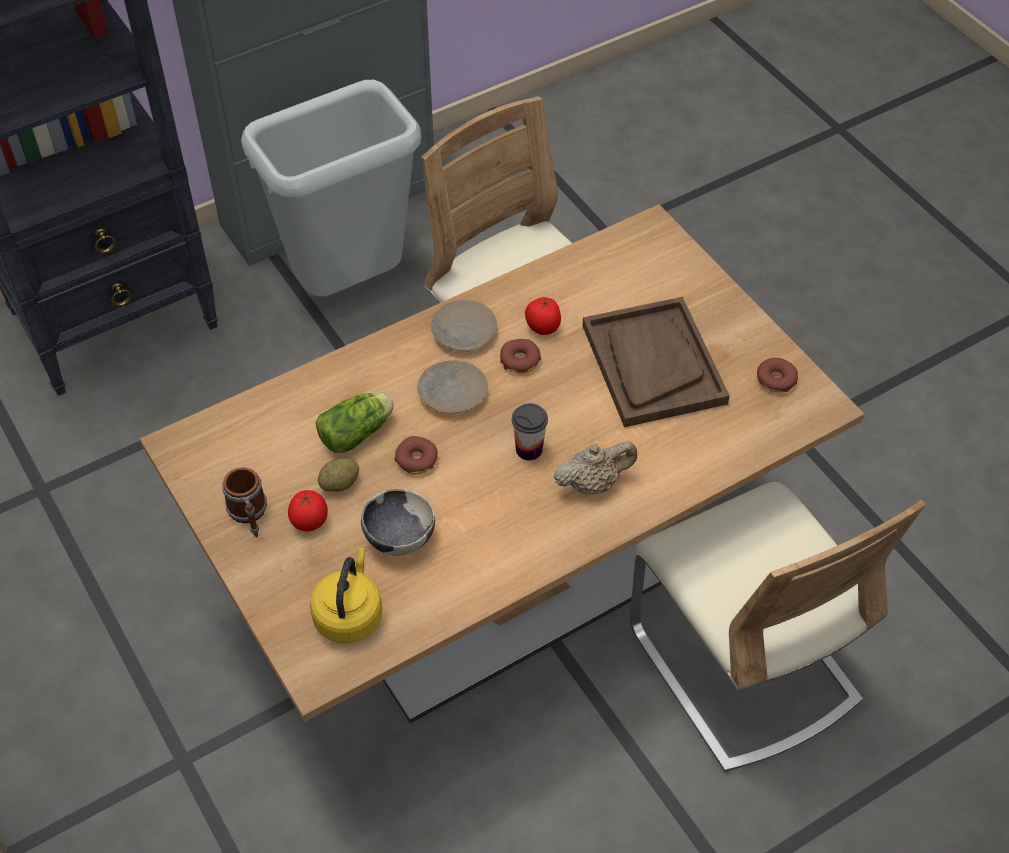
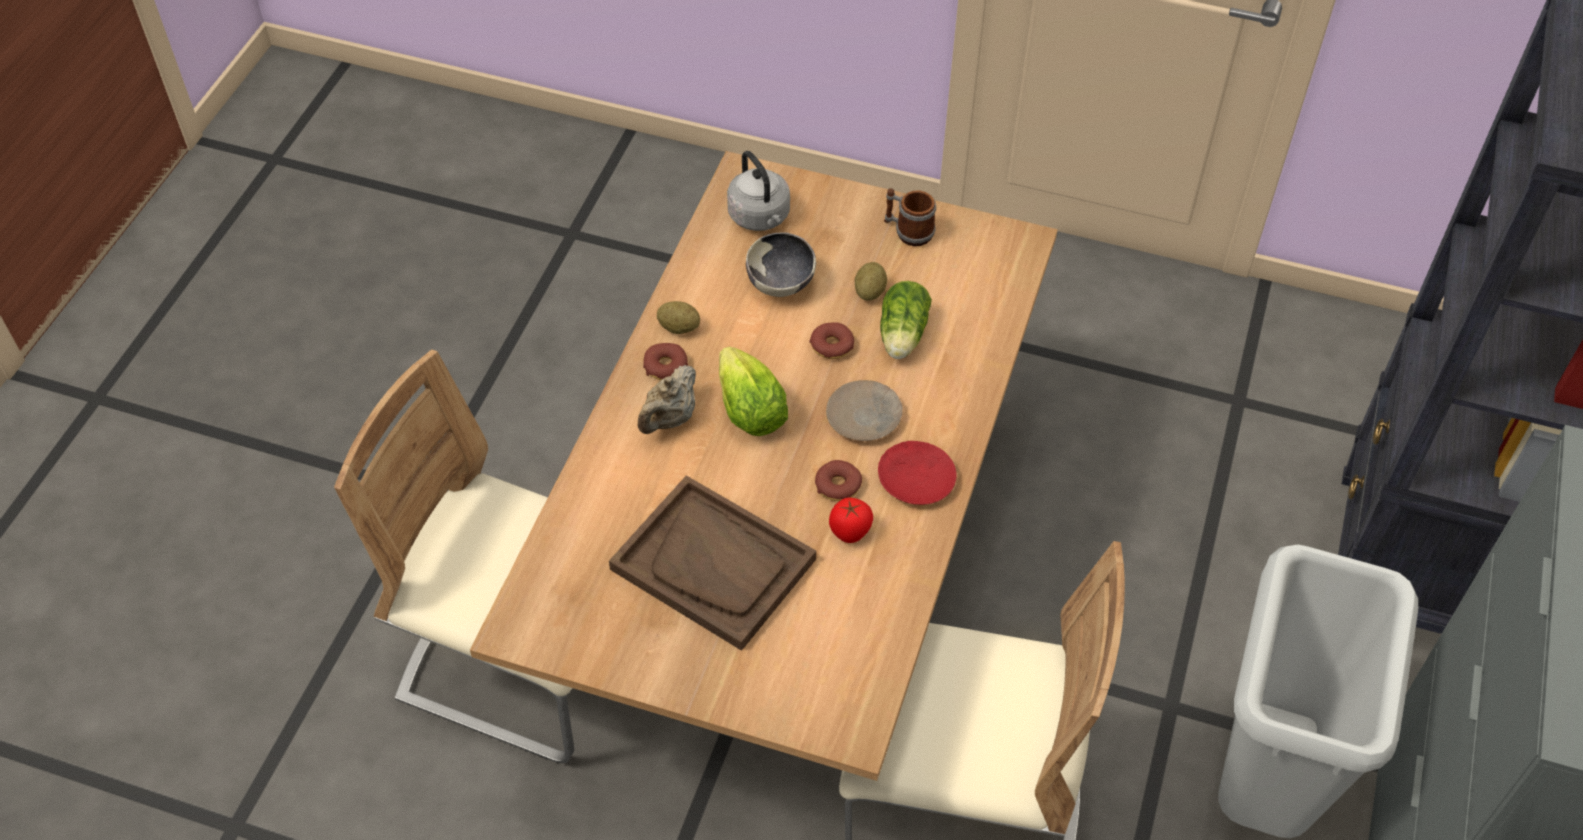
camera: 140 degrees right, 0 degrees up
(309, 522) = (859, 253): tomato -> none
(349, 615) = (760, 217): yellow kettle -> grey kettle
(463, 332) = (915, 478): beige plate -> red plate
(517, 555) = (679, 327): none -> potato
(529, 449) = (750, 412): cup -> lettuce
(775, 379) = (582, 628): donut -> donut (666, 366)

